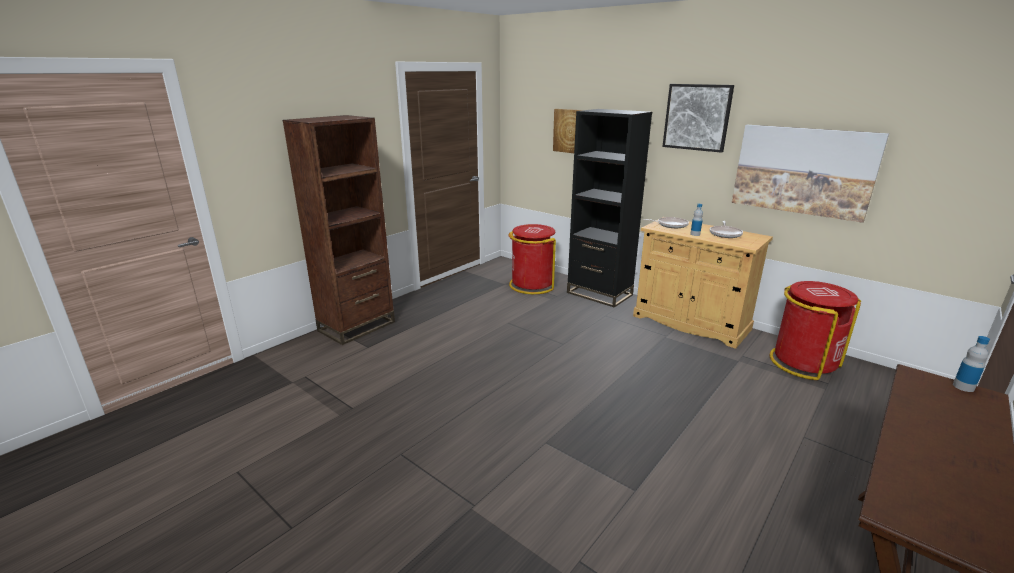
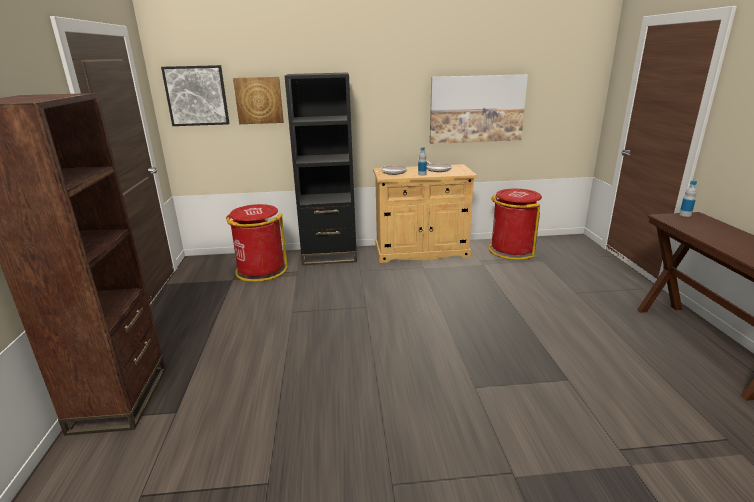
camera: 45 degrees left, 0 degrees up
(697, 117) = (388, 74): picture -> picture (196, 96)

